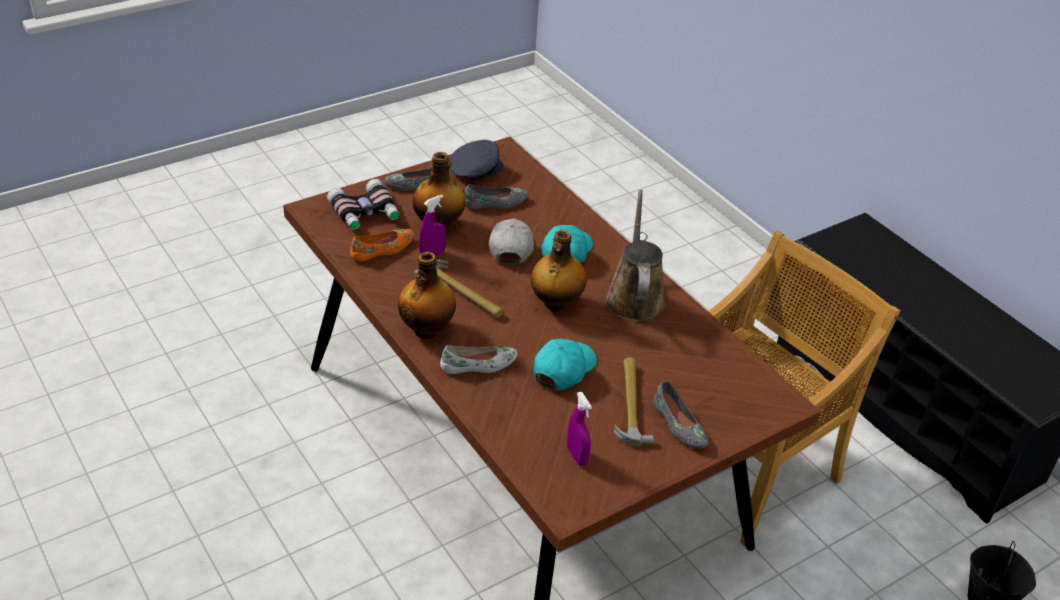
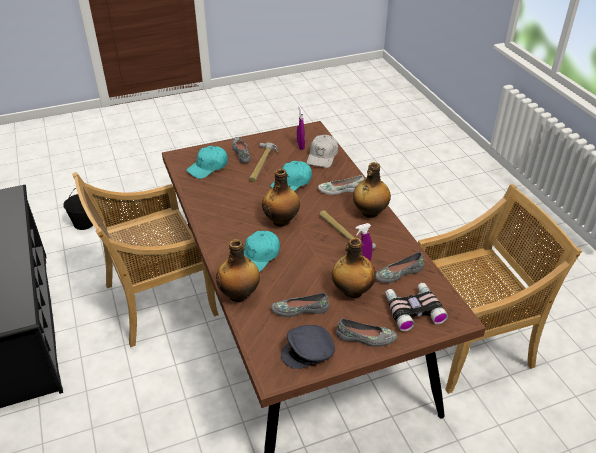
camera: 165 degrees left, 0 degrees up
(260, 463) = (468, 342): none -> beige chair
(383, 249) = (398, 273): orange shoe -> grey shoe
(511, 247) = (299, 266): white cap -> white cap (322, 156)
(569, 211) = (239, 294): none -> bottle
(634, 297) = (227, 220): brown watering can -> none
(717, 385) = (208, 167): none -> turquoise cap

